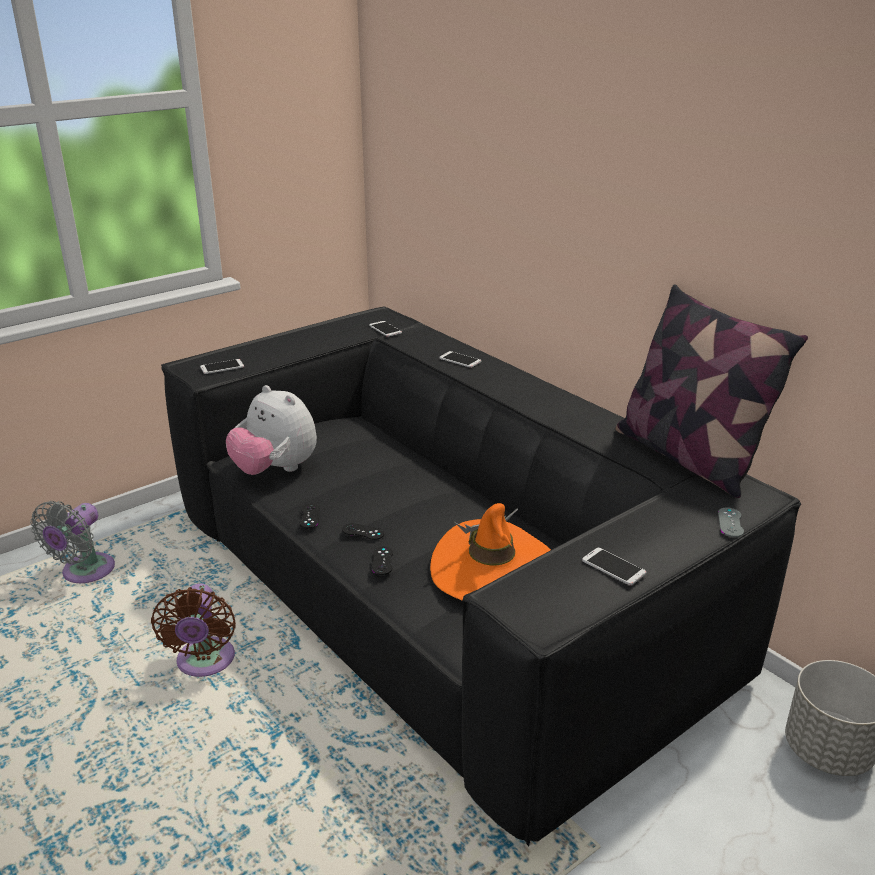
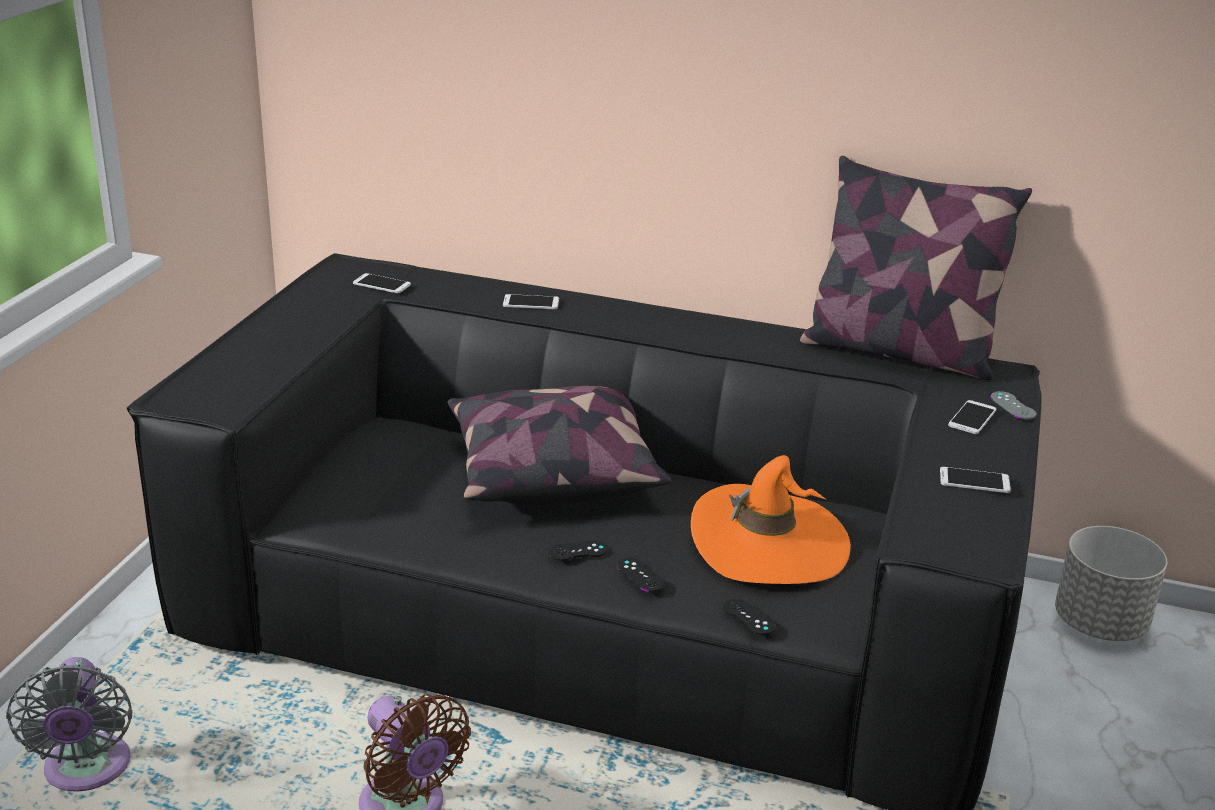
camera: 35 degrees left, 0 degrees up
(222, 367) = (230, 388): phone -> phone (972, 418)
(275, 470) = (370, 514): plush toy -> none
(309, 516) = (490, 555): black game controller -> black game controller (748, 617)
(409, 478) = (551, 472): none -> pillow

